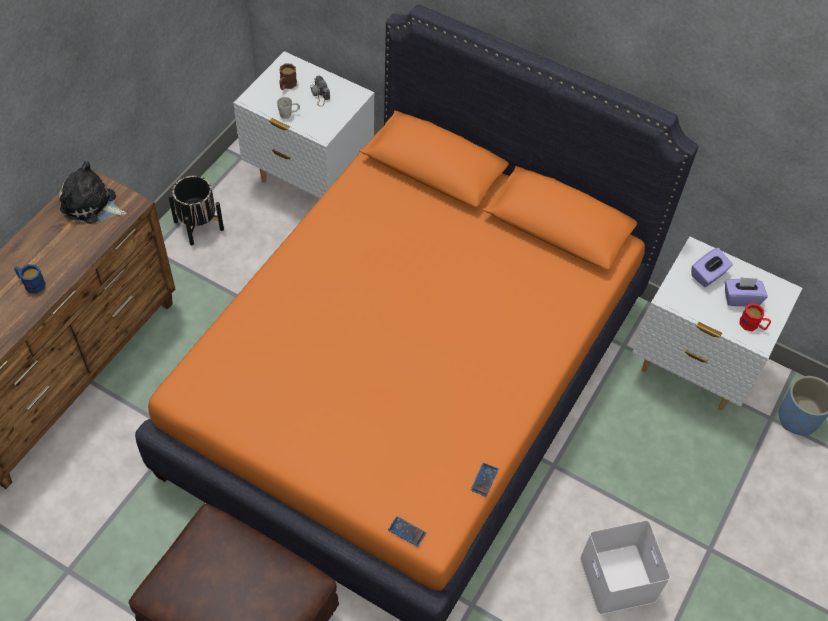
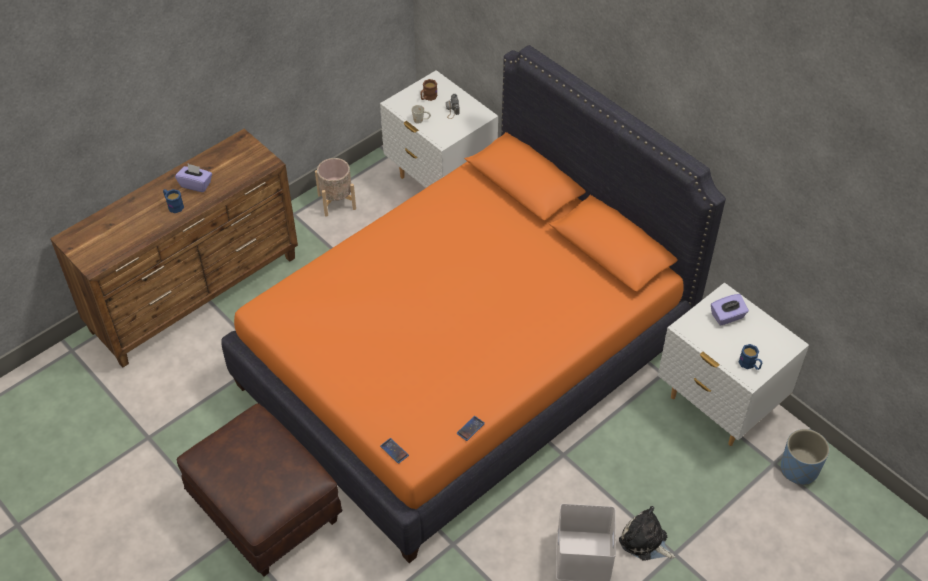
camera: 20 degrees right, 5 degrees down
(91, 205) = (237, 157): plush toy -> plush toy (645, 541)
(198, 225) = (336, 202): black planter -> beige planter
(741, 298) = (748, 341): purple tissue box -> purple tissue box (196, 184)
(752, 325) = (749, 364): red mug -> blue mug

